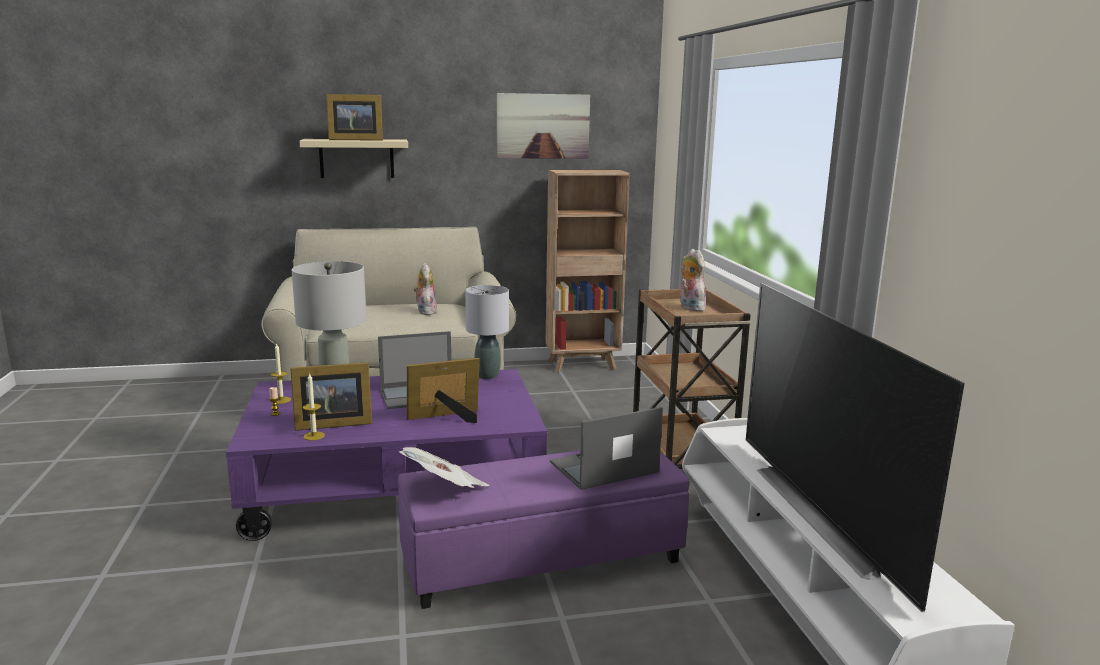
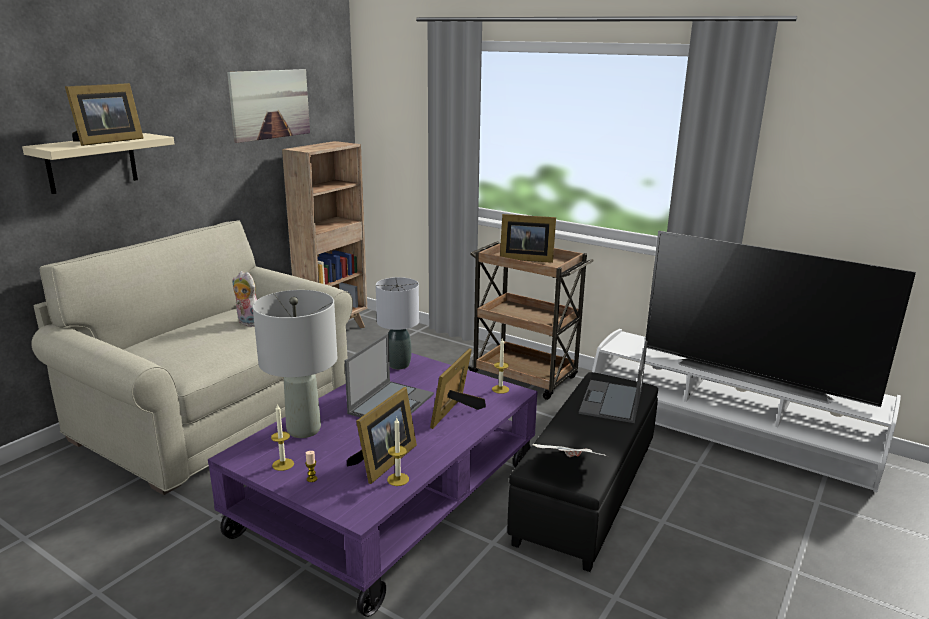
camera: 45 degrees left, 5 degrees up
(520, 417) = (500, 389): none -> candle
(543, 560) = (588, 493): purple ottoman -> black ottoman
(689, 308) = (525, 258): plush toy -> picture frame

